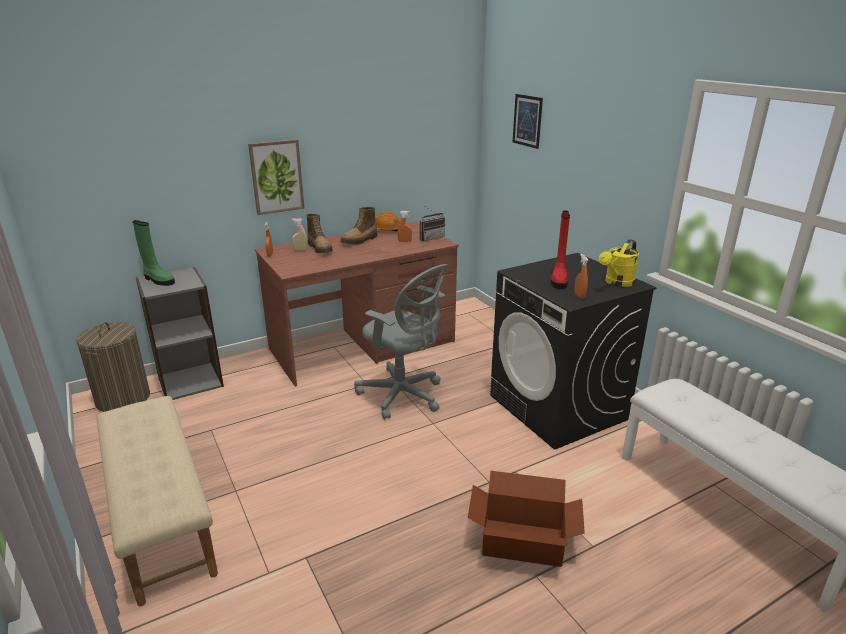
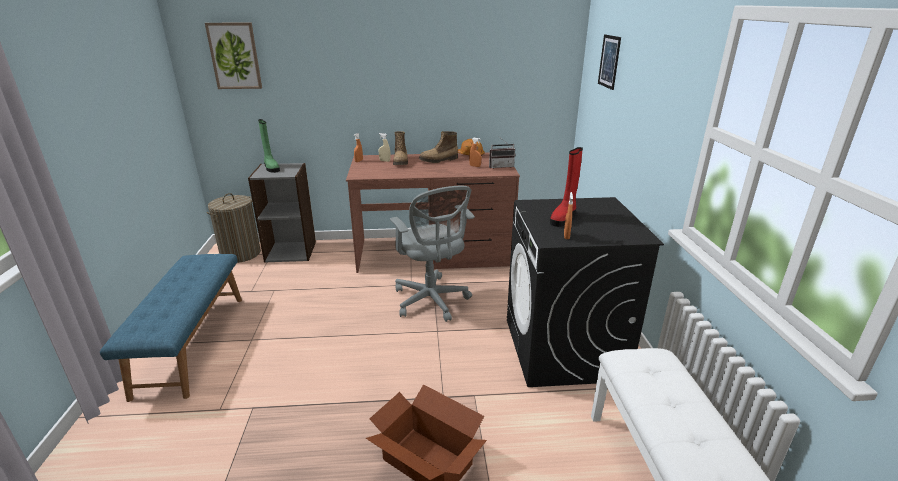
camera: 25 degrees right, 0 degrees up
(160, 517) = (191, 343): beige bench -> blue bench
(276, 176) = (376, 97): picture -> picture (235, 56)
(617, 283) = (622, 231): yellow watering can -> none

